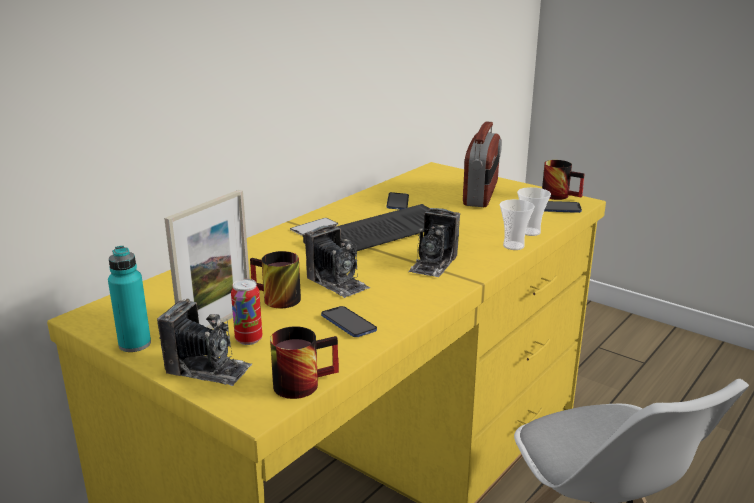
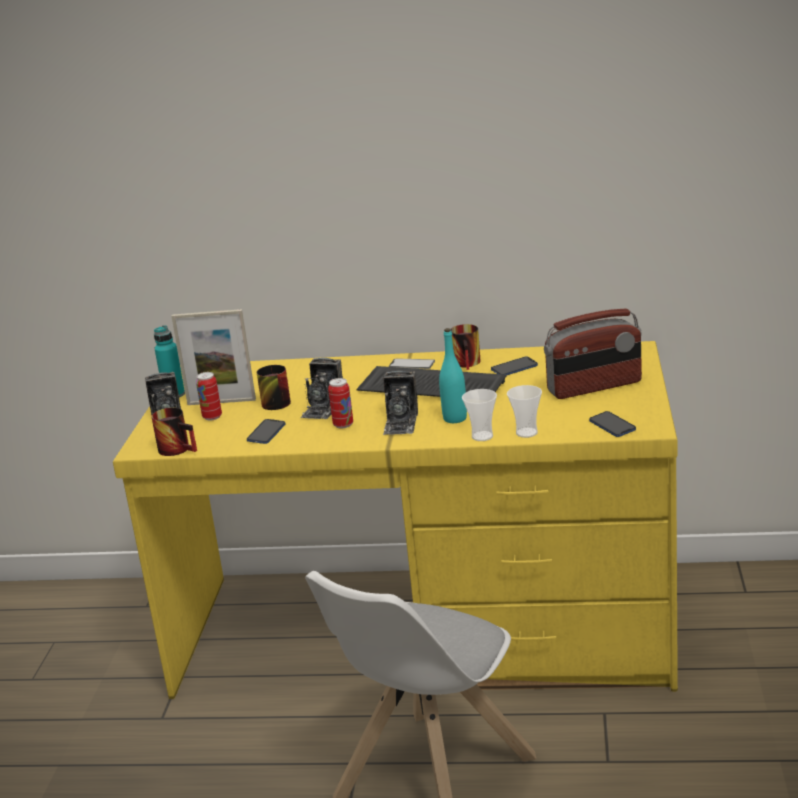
camera: 60 degrees right, 0 degrees up
(395, 285) = (343, 425): none -> can
(433, 263) = (401, 422): camera -> camera turned 75 degrees counterclockwise
(461, 244) = (455, 418): none -> turquoise bottle
(560, 195) = (654, 416): mug -> mug (469, 363)

